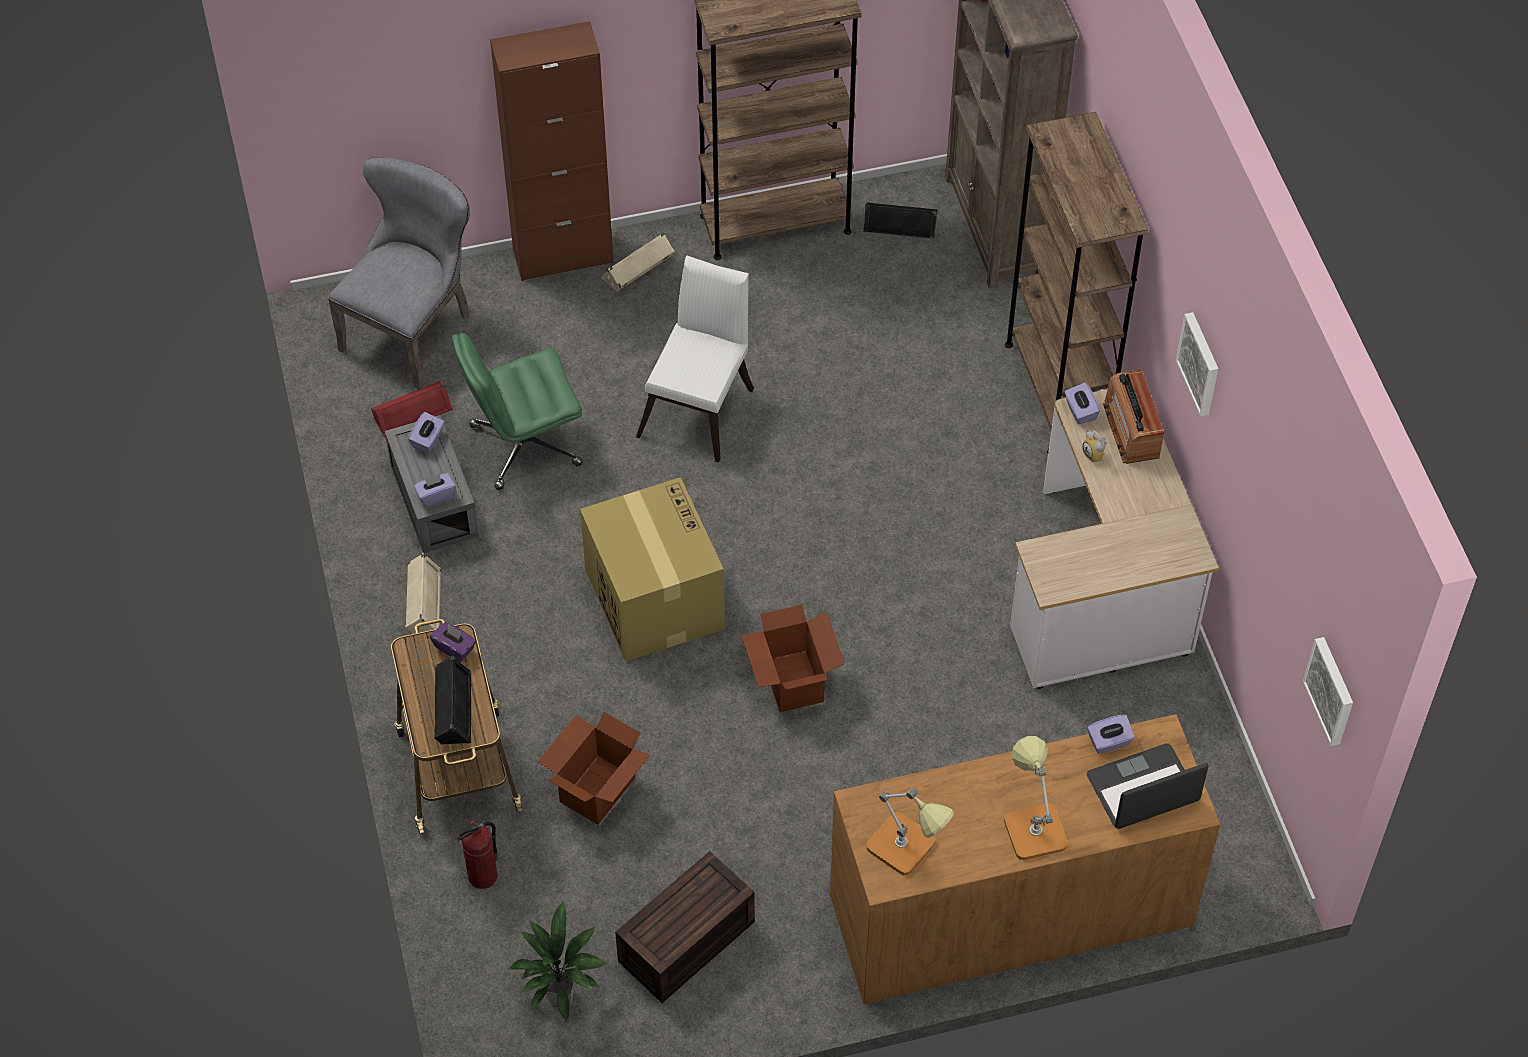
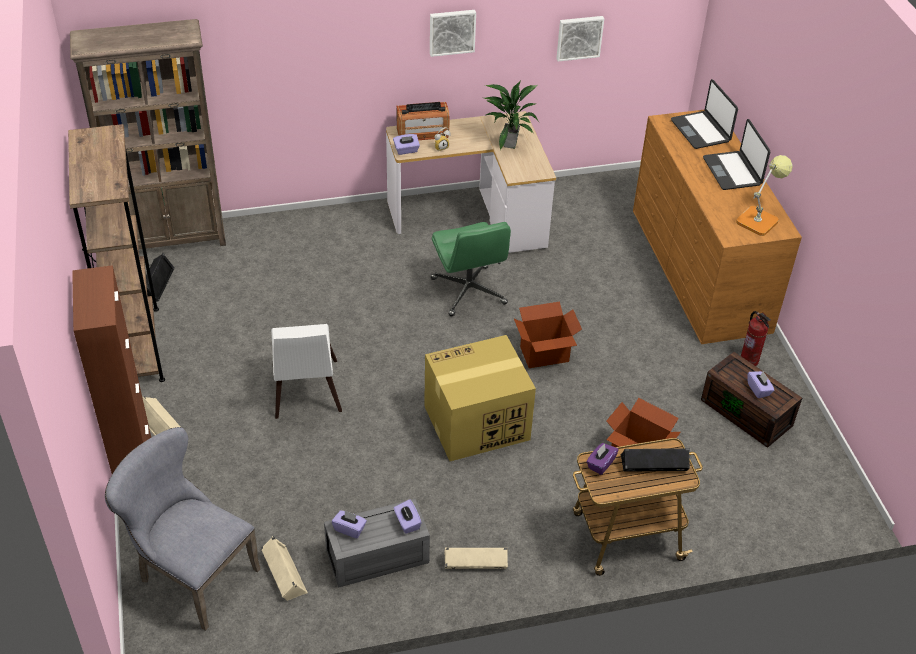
camera: 90 degrees left, 10 degrees down
(412, 411) = (283, 573): red speaker -> beige speaker
(483, 877) = (715, 521): fire extinguisher -> fire extinguisher (749, 361)
(524, 446) = (329, 498): green office chair -> green office chair (469, 292)
(563, 996) = (799, 476): potted plant -> potted plant (509, 144)
(700, 406) = (305, 393): white chair -> white chair turned 120 degrees counterclockwise
(1032, 825) = (732, 171): table lamp -> laptop
(1057, 392) = (319, 222): brown bookcase -> none
(1109, 742) = (671, 140): purple tissue box -> purple tissue box (758, 389)
(1332, 690) = (666, 27): picture -> picture (579, 37)

